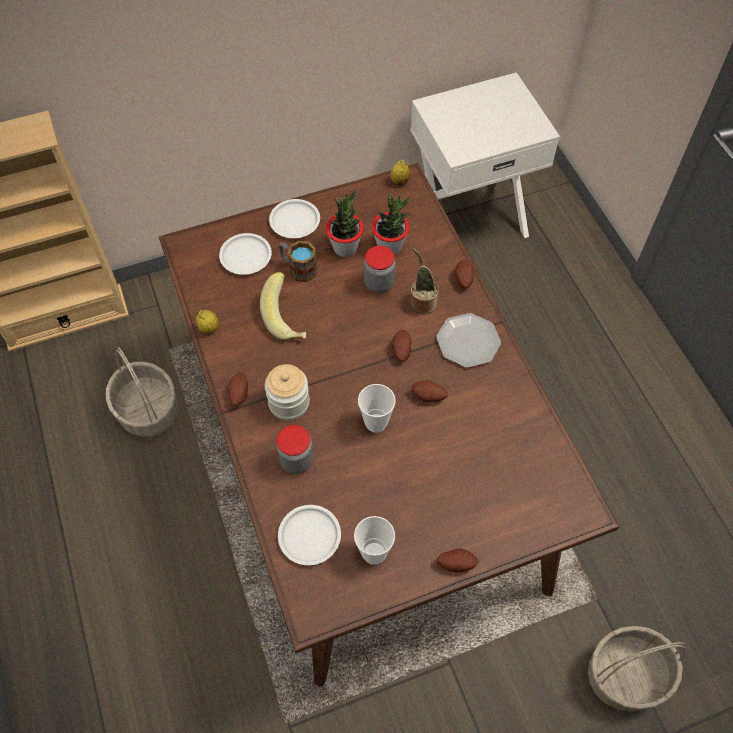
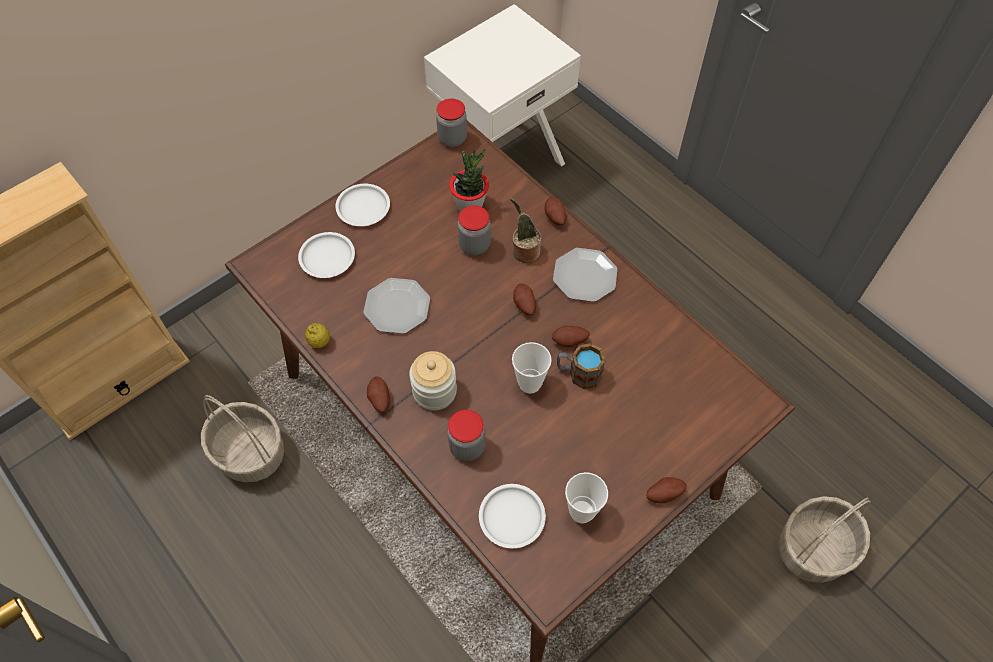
camera: 20 degrees left, 0 degrees up
(287, 318) = (397, 307): banana -> plate
(298, 268) = (387, 254): mug -> mug (578, 373)
(345, 248) = (426, 219): potted plant -> none
(399, 181) = (452, 139): lemon -> jar

